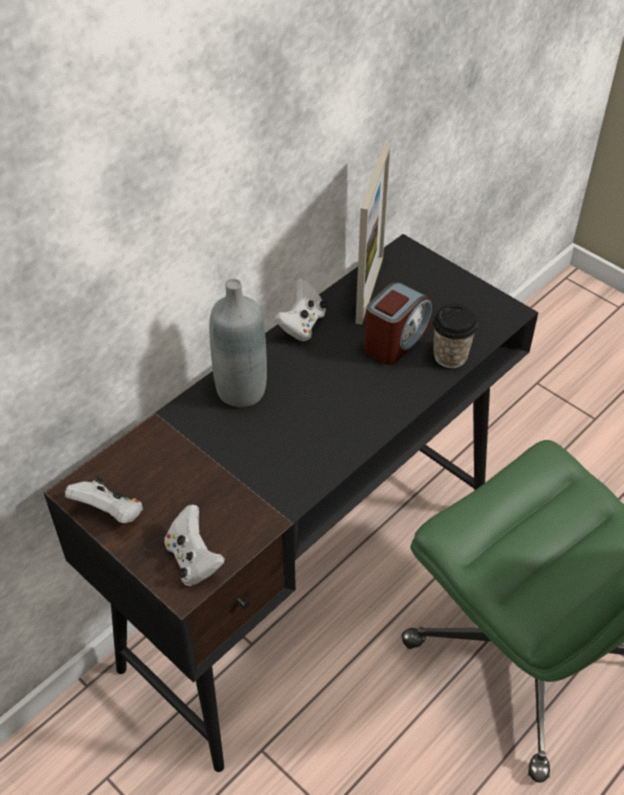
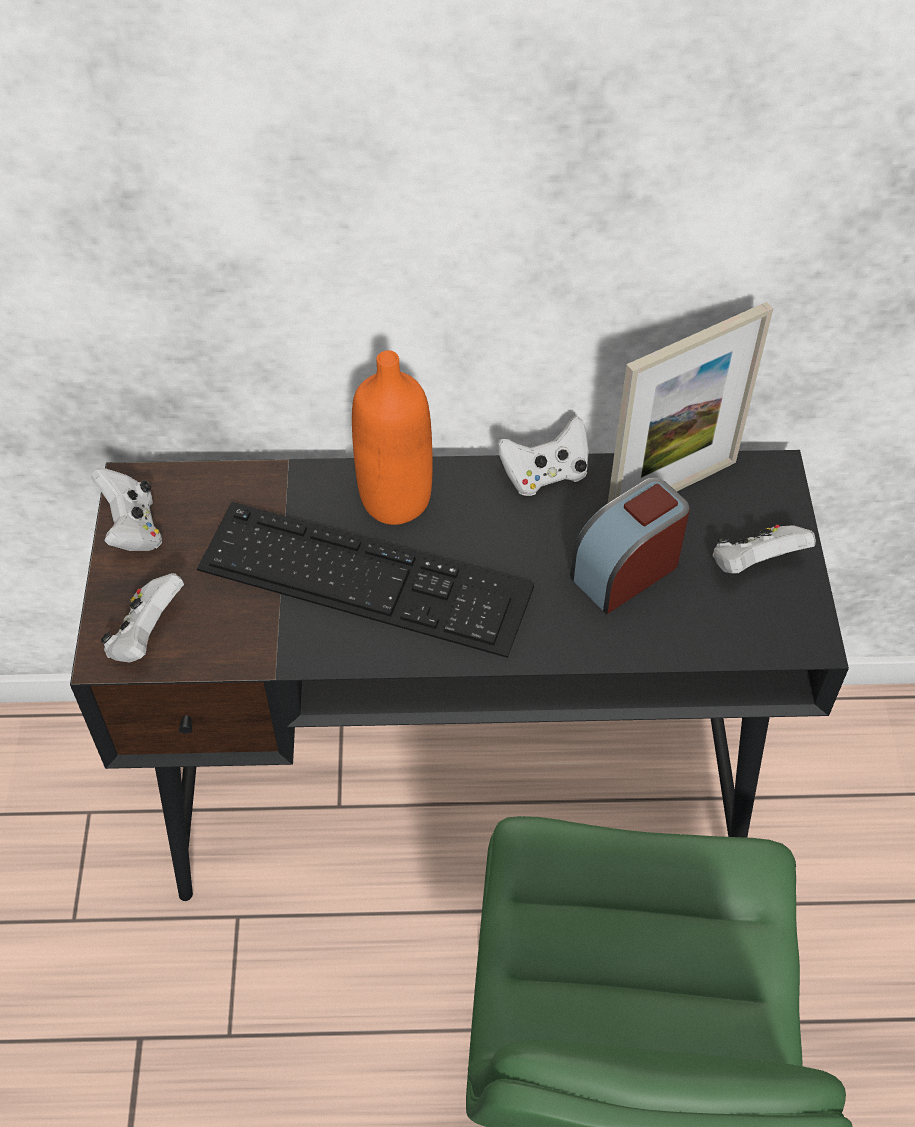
camera: 45 degrees right, 5 degrees up
(241, 390) = (395, 500): grey bottle -> orange bottle
(275, 439) = (364, 579): none -> keyboard
(395, 340) = (626, 570): alarm clock -> alarm clock turned 150 degrees clockwise
(447, 297) = (754, 565): none -> white game controller
(450, 356) = (666, 636): cup -> none

